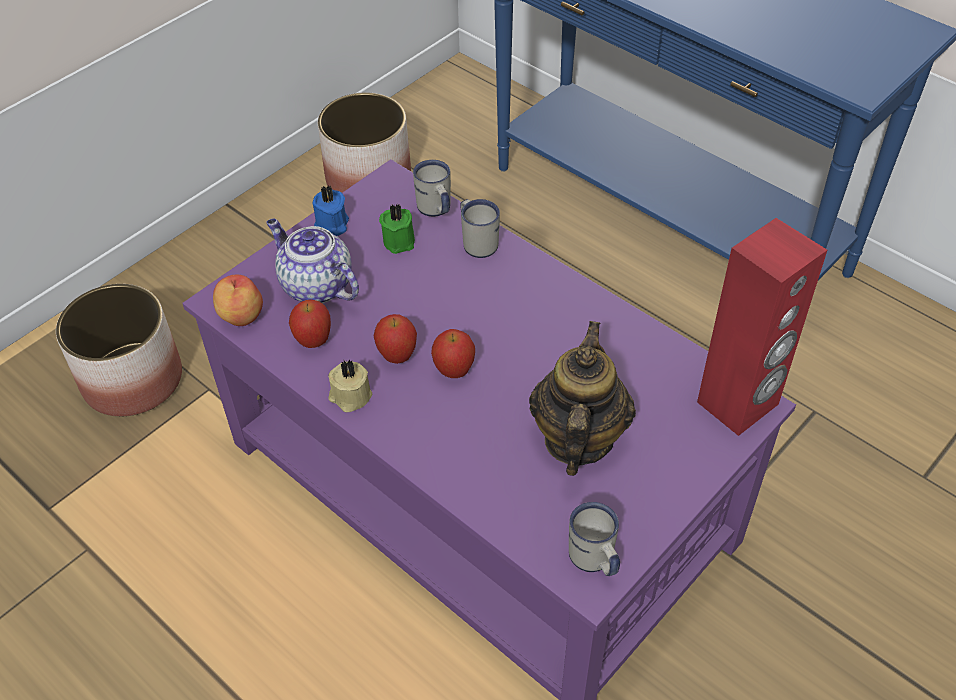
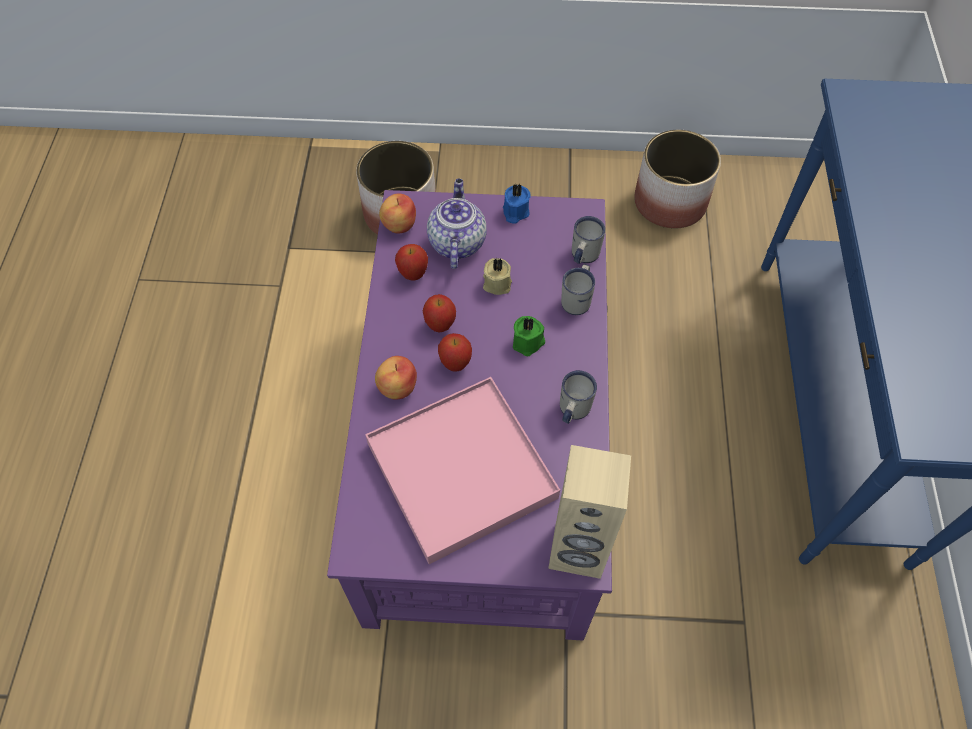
camera: 50 degrees right, 10 degrees up
(350, 396) = (388, 323): beige candle -> beige candle (496, 283)
(400, 240) = (537, 257): green candle -> green candle (528, 343)
(433, 433) = (397, 387): none -> apple
(577, 439) = (460, 470): teapot -> pink tray
(594, 561) = (373, 543): white mug -> white mug (572, 411)
(738, 404) = (577, 551): red speaker -> beige speaker

